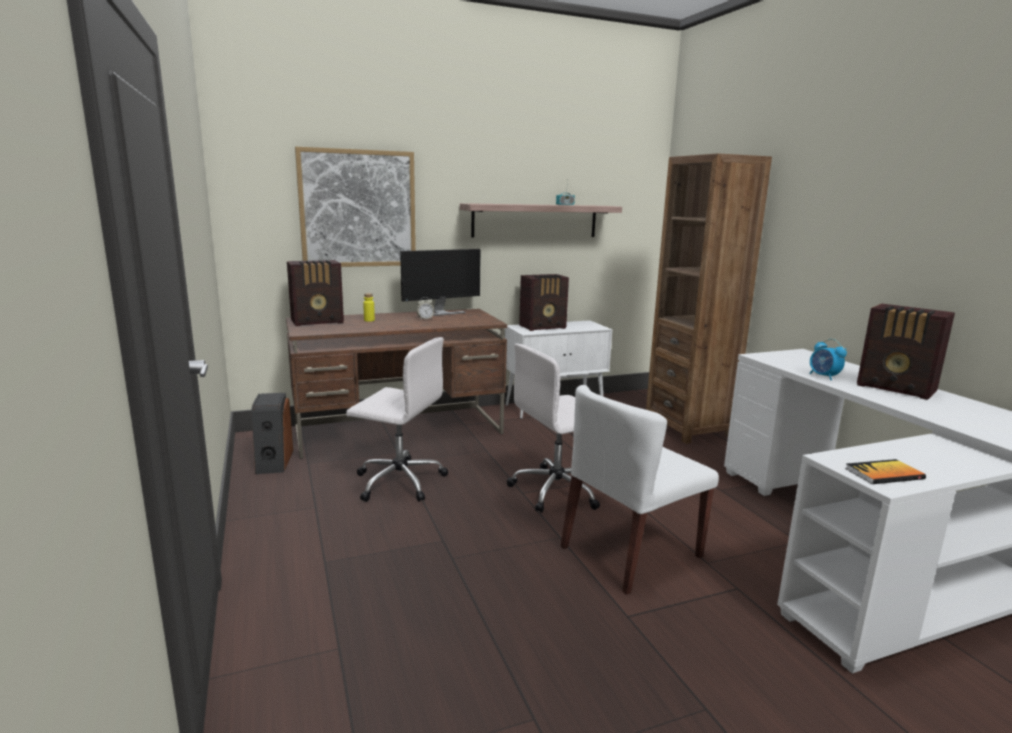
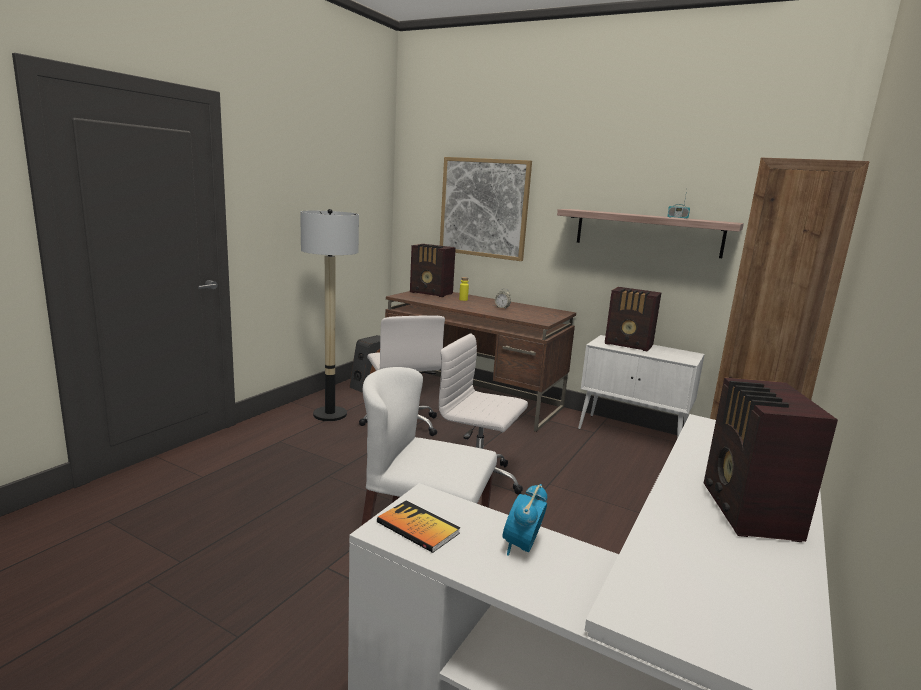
camera: 50 degrees right, 0 degrees up
(307, 509) = (330, 414): none -> floor lamp
(441, 313) = (531, 307): monitor -> none
(823, 376) = (698, 463): alarm clock -> alarm clock (522, 546)

